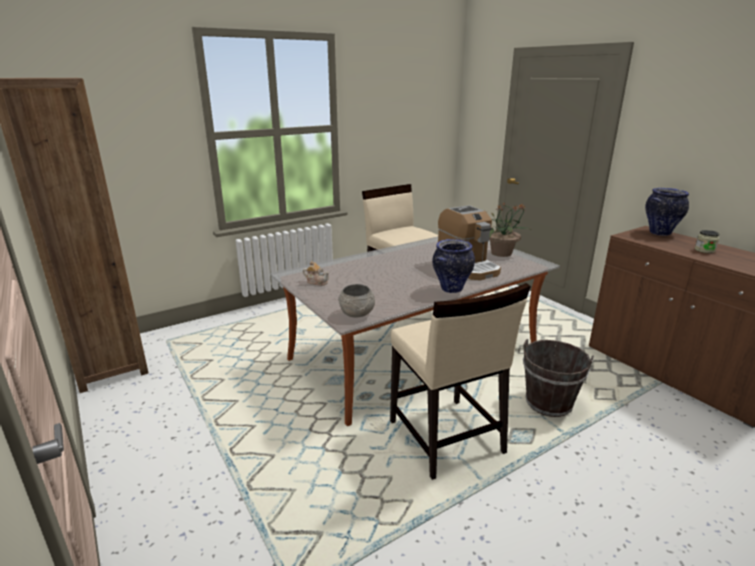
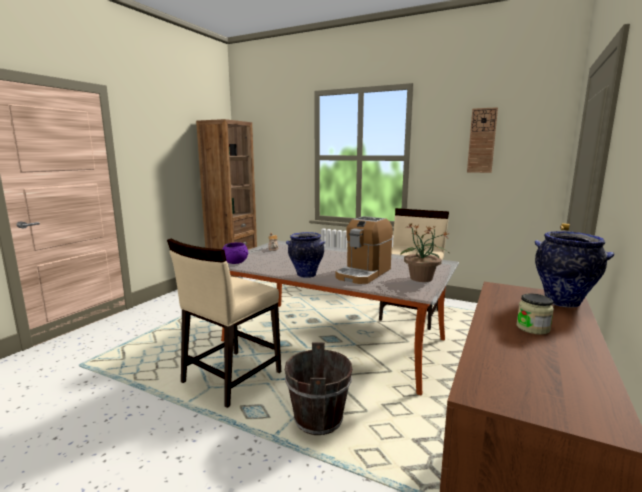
camera: 60 degrees right, 10 degrees down
(357, 313) = (236, 262): grey bowl -> purple bowl
(402, 105) = (482, 140): none -> wall clock

